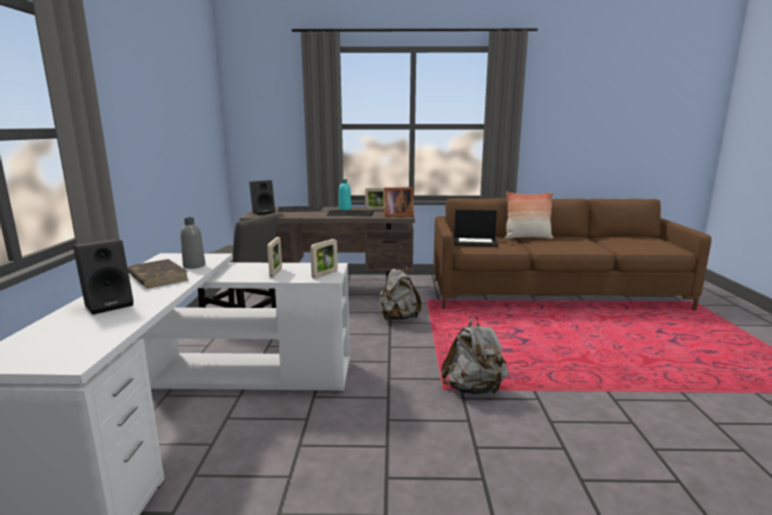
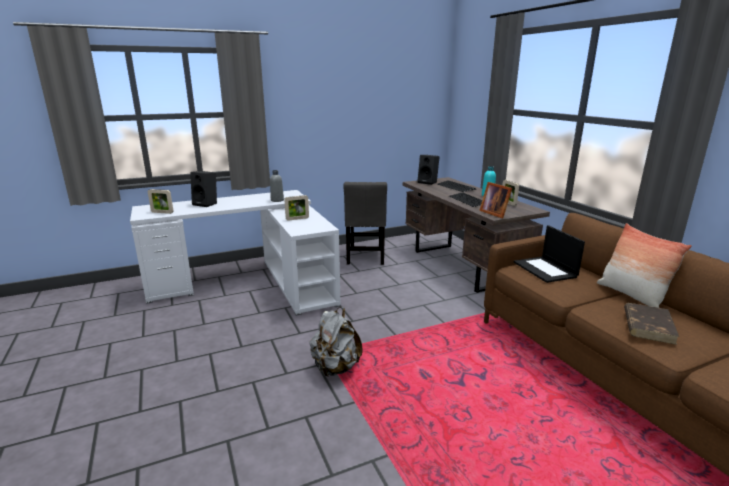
camera: 65 degrees right, 5 degrees up
(157, 277) = (252, 200): brown book -> brown book (648, 325)
(325, 274) = (304, 229): picture frame -> picture frame (162, 212)
(398, 318) = (435, 306): grey backpack -> none

